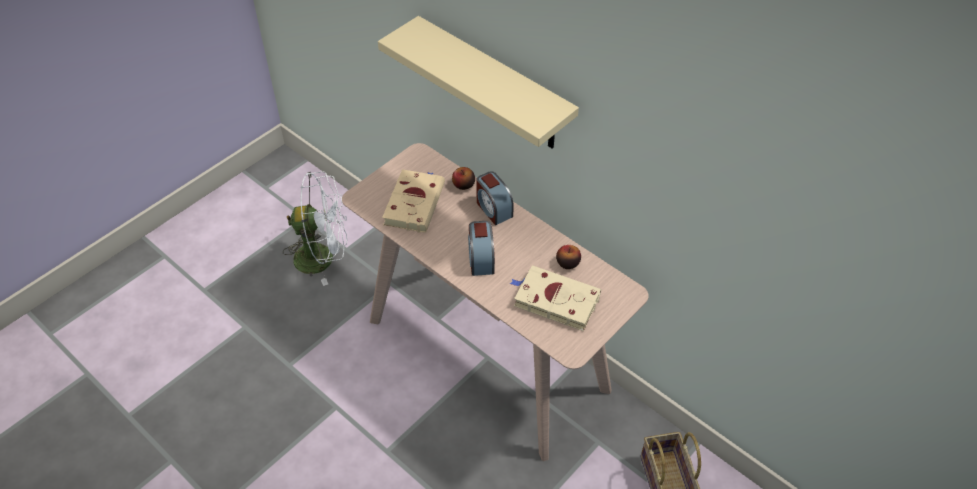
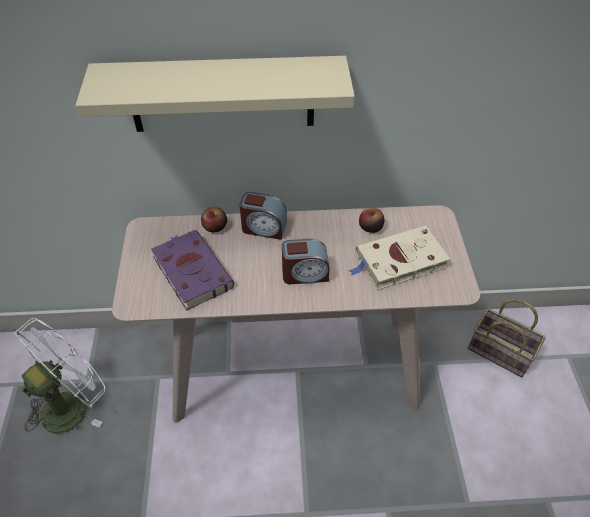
camera: 45 degrees left, 0 degrees up
(414, 203) = (191, 271): beige book -> purple book
(481, 259) = (305, 274): alarm clock -> alarm clock turned 45 degrees counterclockwise

